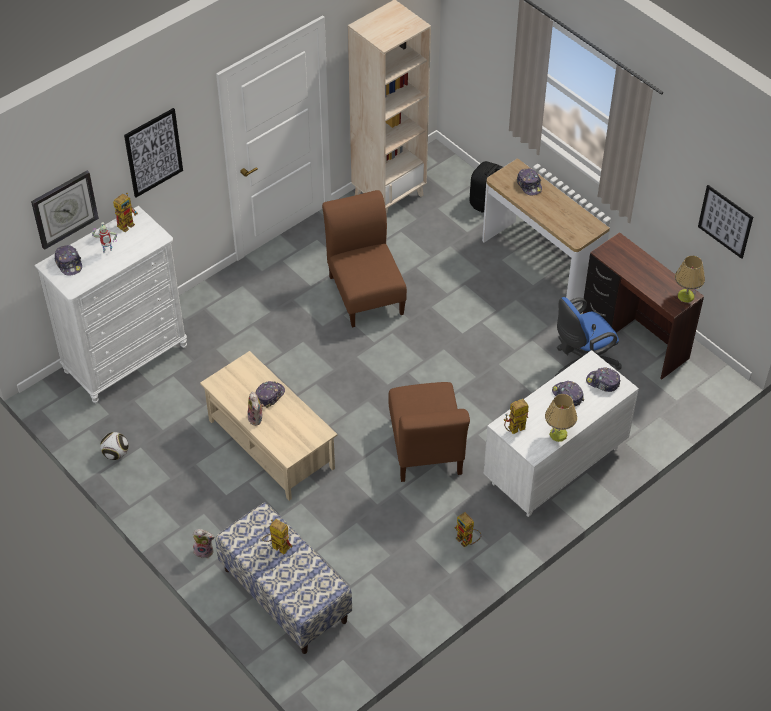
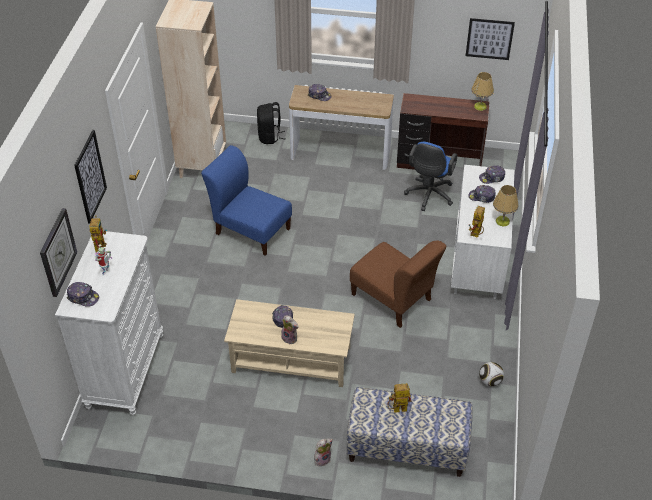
camera: 40 degrees left, 5 degrees down
(115, 454) = (187, 439): football -> football (490, 381)
(365, 292) = (250, 229): brown chair -> blue chair
(467, 541) = (478, 336): toy robot -> none

